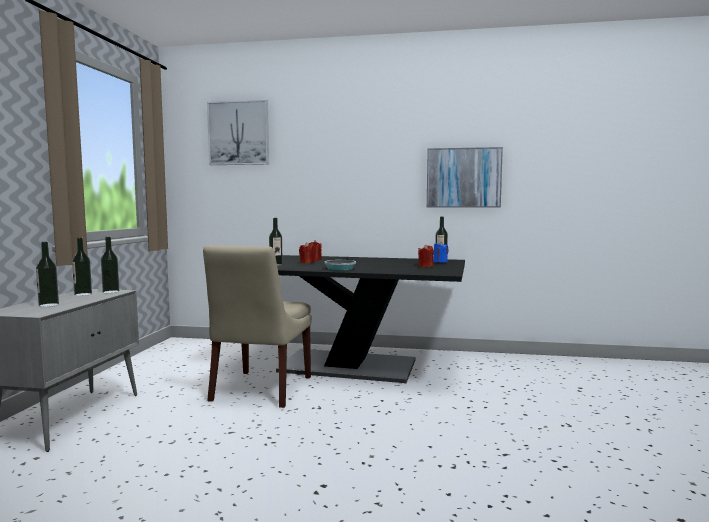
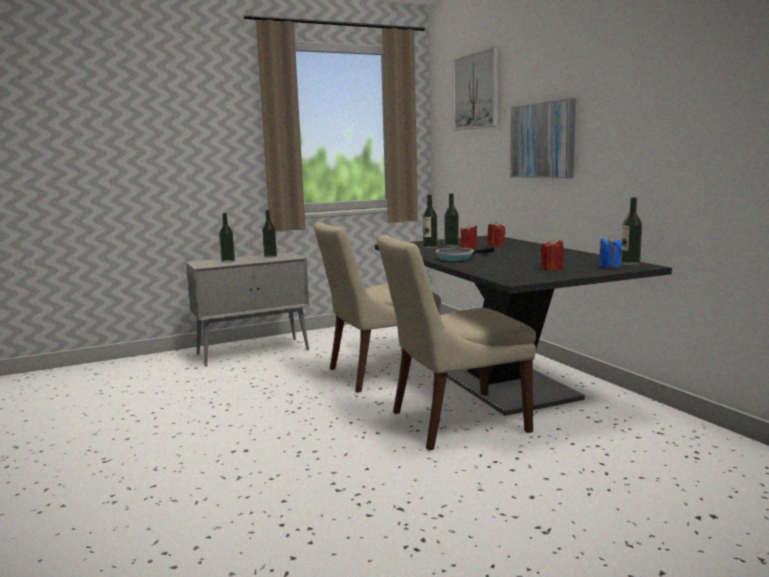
camera: 55 degrees right, 5 degrees up
(111, 292) = (289, 257): bottle -> bottle (451, 246)
(395, 398) = (454, 423): none -> beige chair
(463, 178) = (696, 133): picture -> picture (543, 140)

